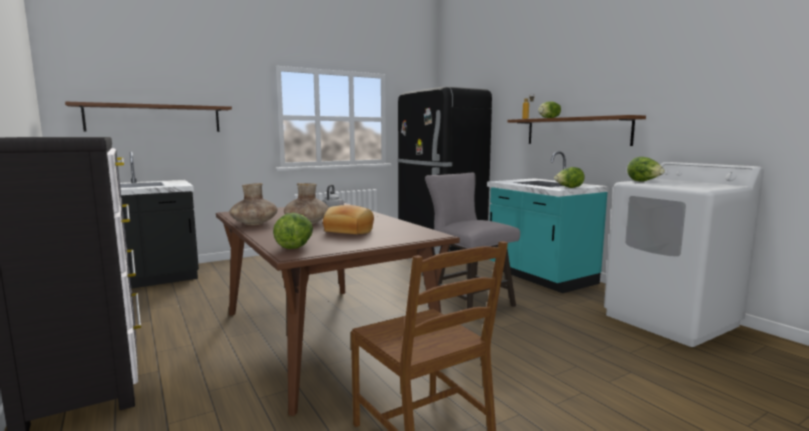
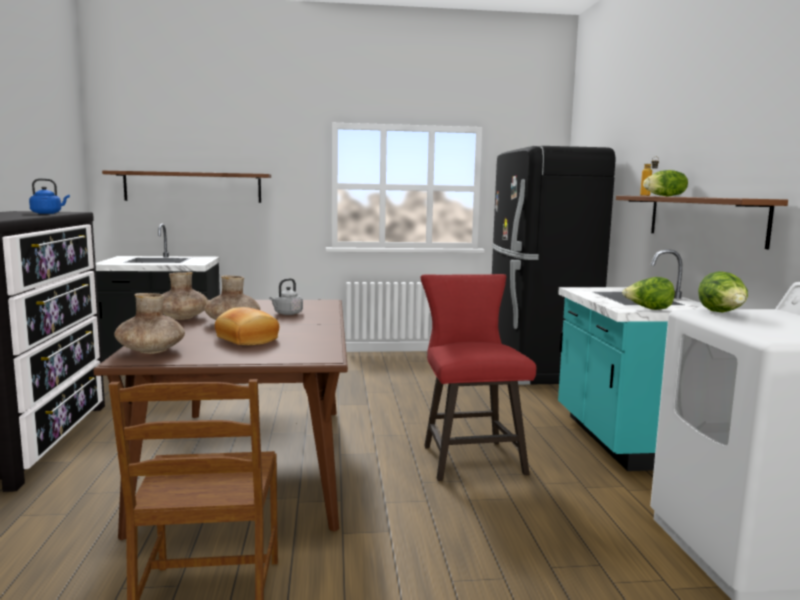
camera: 25 degrees right, 0 degrees up
(83, 136) = (48, 213): none -> blue kettle
(295, 246) = (151, 351): lettuce -> brown vase
(468, 302) = (469, 456): grey stool -> red stool

